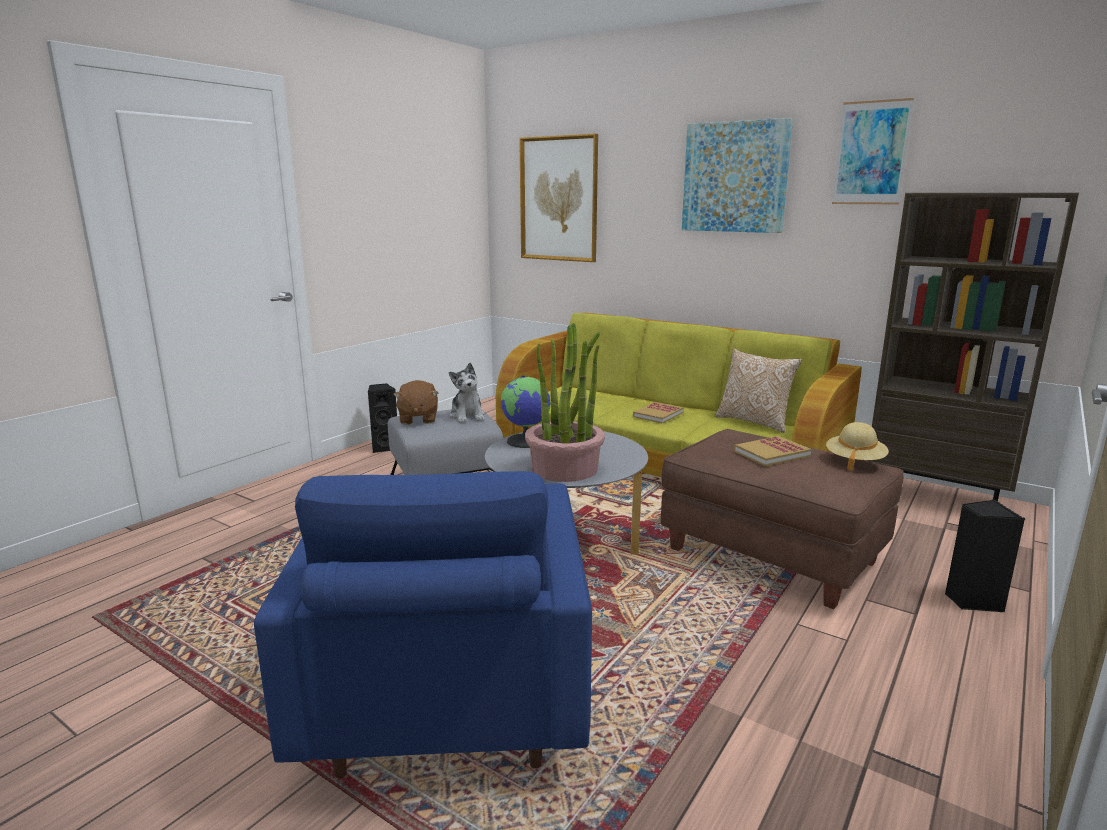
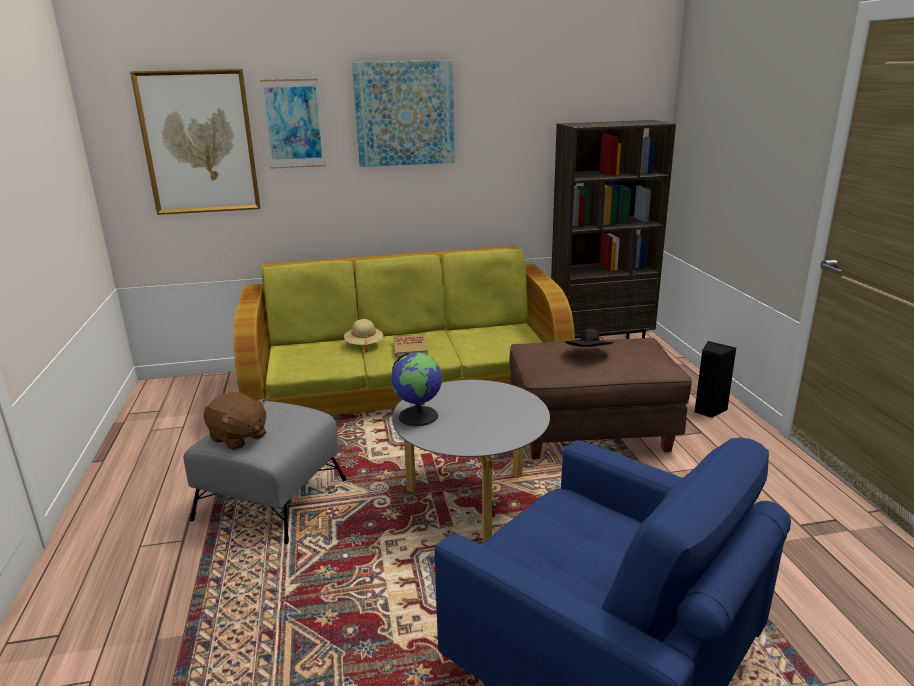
camera: 45 degrees left, 5 degrees up
(385, 447) = (116, 489): black speaker -> none
(467, 416) = (282, 413): plush toy -> none
(565, 469) = (501, 427): potted plant -> none
(754, 422) = (481, 330): pillow -> none
(771, 454) = (589, 355): book -> black hat
(854, 461) = (634, 342): beige hat -> beige hat (364, 345)
(871, 153) = (518, 91): picture -> picture (293, 124)

